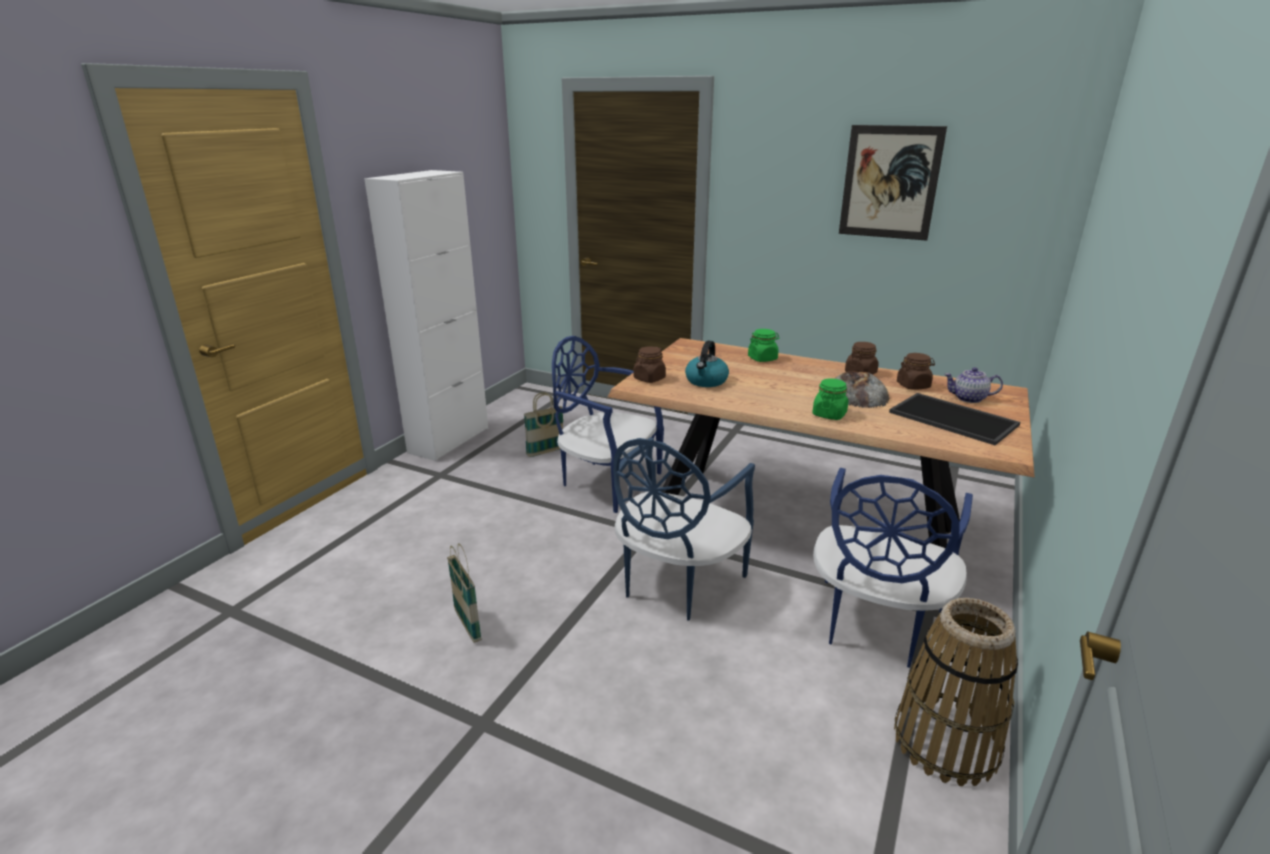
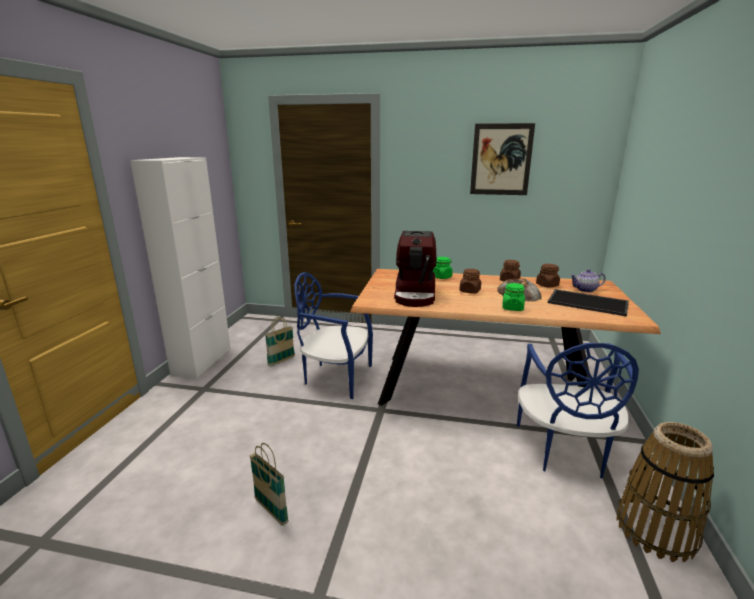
camera: 15 degrees left, 5 degrees down
(649, 379) = (375, 296): brown jar -> brown jar (470, 291)
(676, 583) = (419, 445): blue chair -> none
(706, 381) = (416, 294): kettle -> coffee machine

